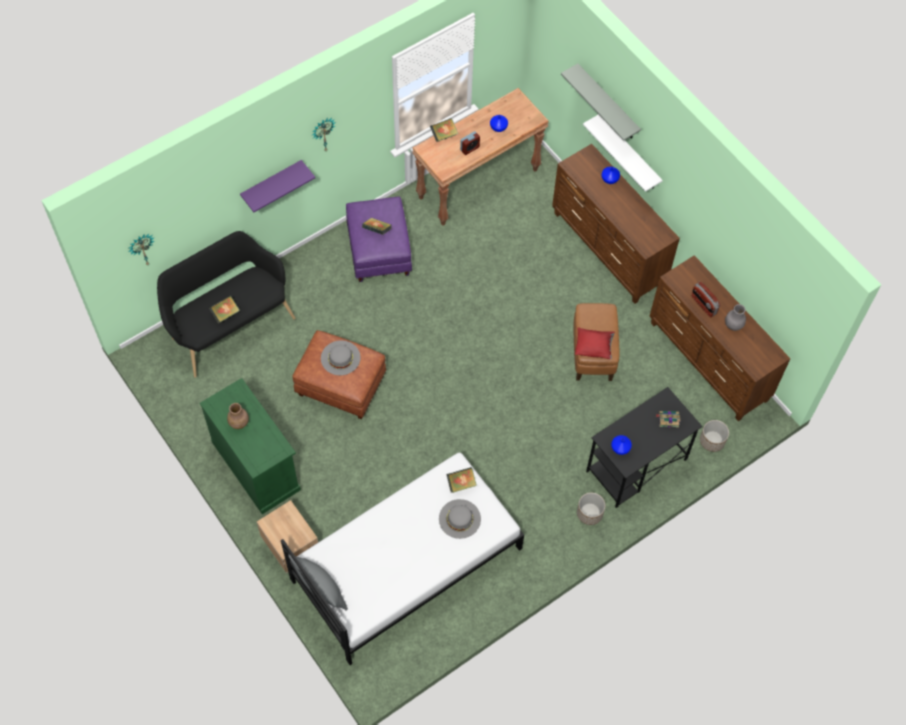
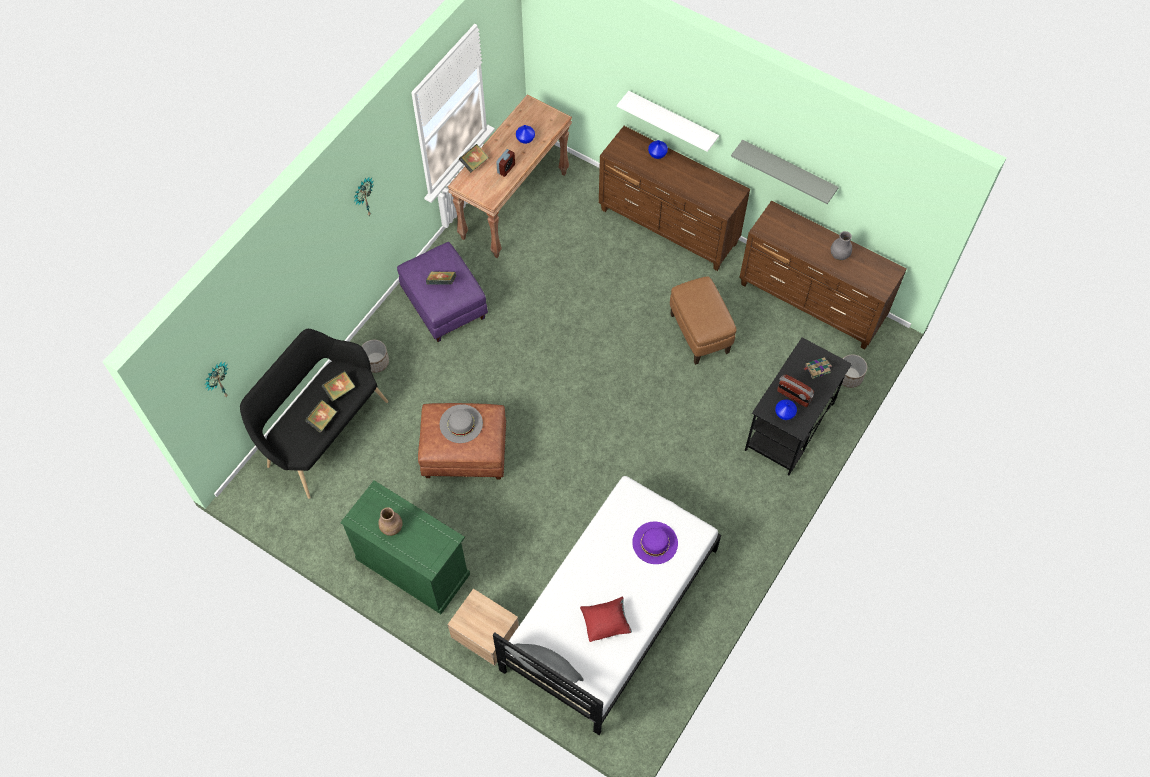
camera: 20 degrees left, 0 degrees up
(272, 183) = (326, 267): purple shelf -> none
(459, 518) = (655, 542): grey hat -> purple hat
(461, 483) = (640, 506): book -> book (340, 390)
(589, 513) = (766, 490): planter -> planter (376, 362)
(593, 348) = (707, 325): red pillow -> red pillow (606, 623)
(607, 103) = (637, 76): grey shelf -> grey shelf (788, 171)
(703, 305) = (802, 245): radio -> radio (793, 396)

